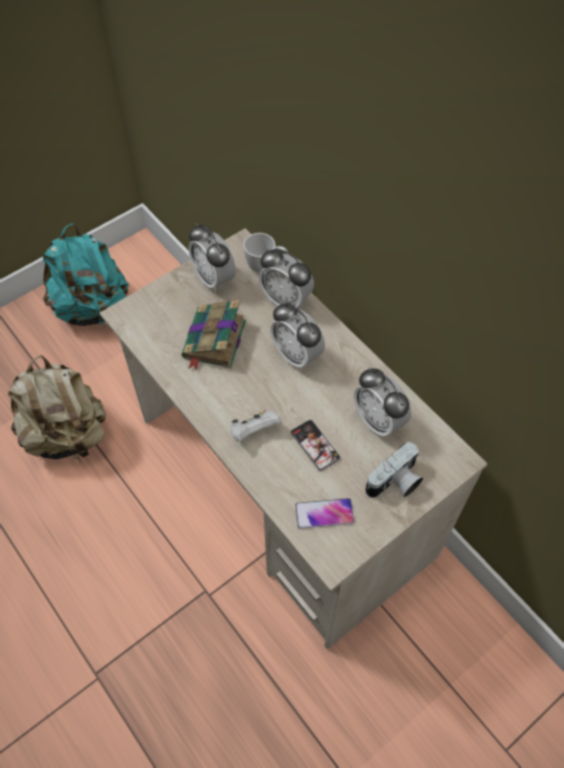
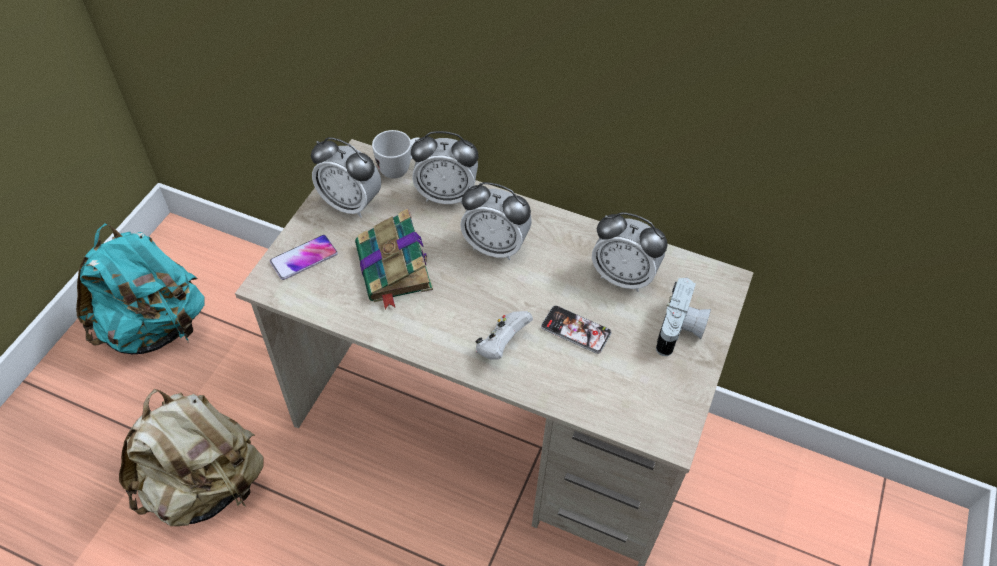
camera: 30 degrees left, 5 degrees down
(324, 514) = (632, 395): phone -> phone (304, 258)

